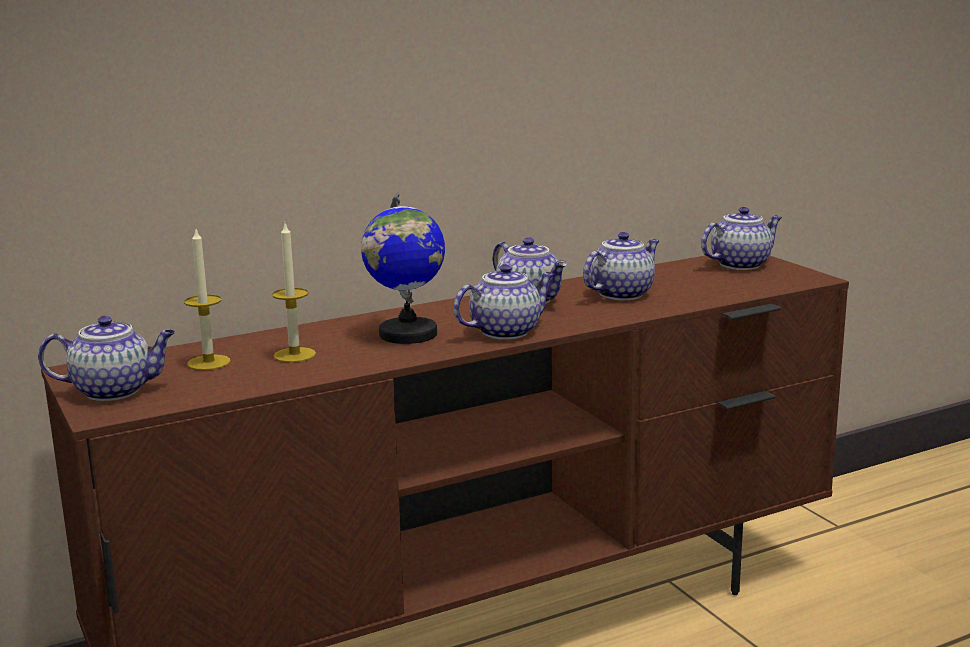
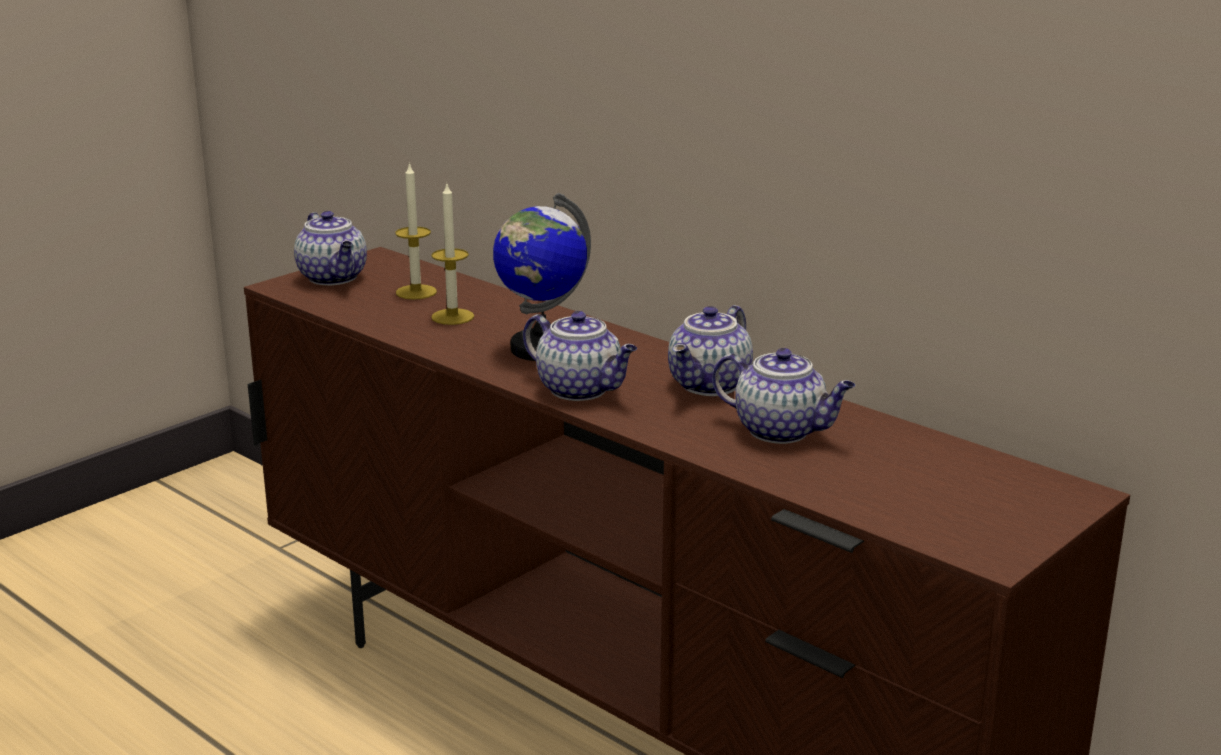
camera: 70 degrees right, 5 degrees up
(741, 264) = (1015, 495): teapot -> none

